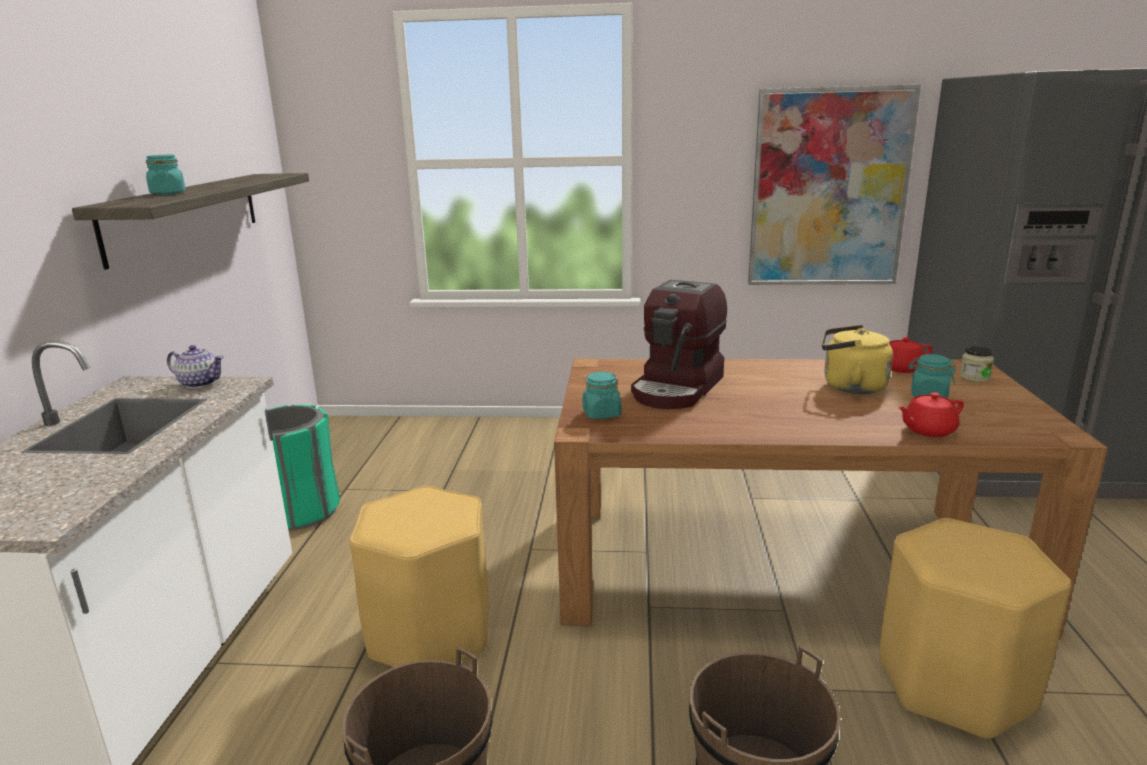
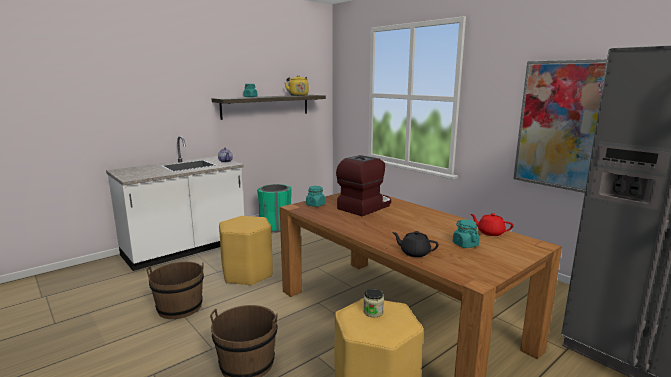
camera: 45 degrees right, 5 degrees down
(678, 388) = (365, 207): coffee machine -> coffee machine turned 150 degrees clockwise
(850, 386) = (437, 229): yellow kettle -> yellow kettle (298, 95)
(927, 430) = (414, 253): red teapot -> black teapot
(974, 377) = (520, 249): jar -> jar (373, 312)

